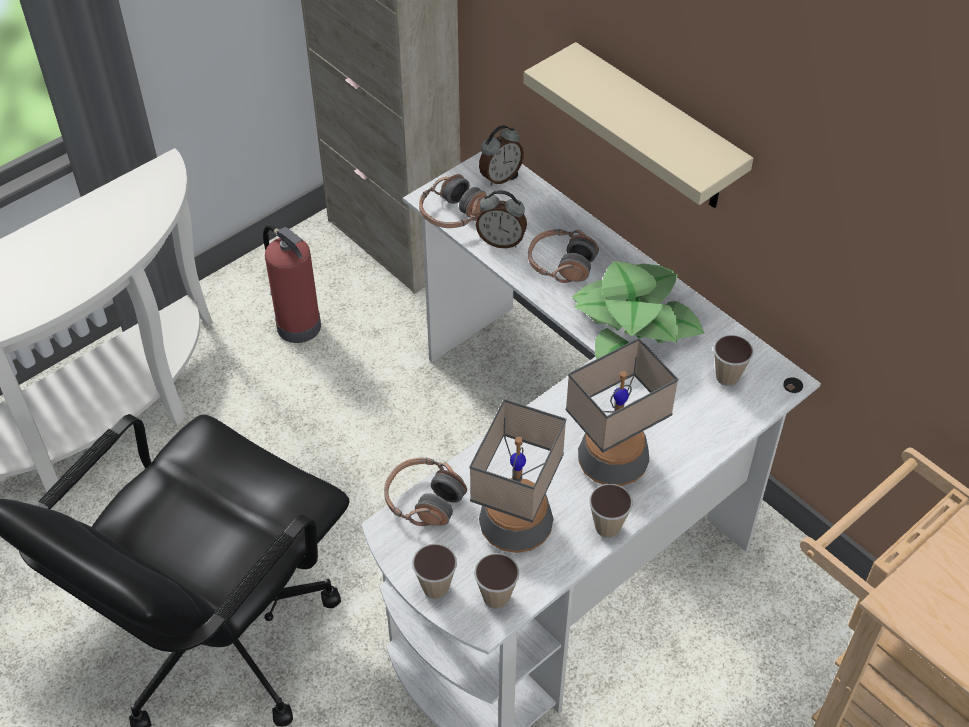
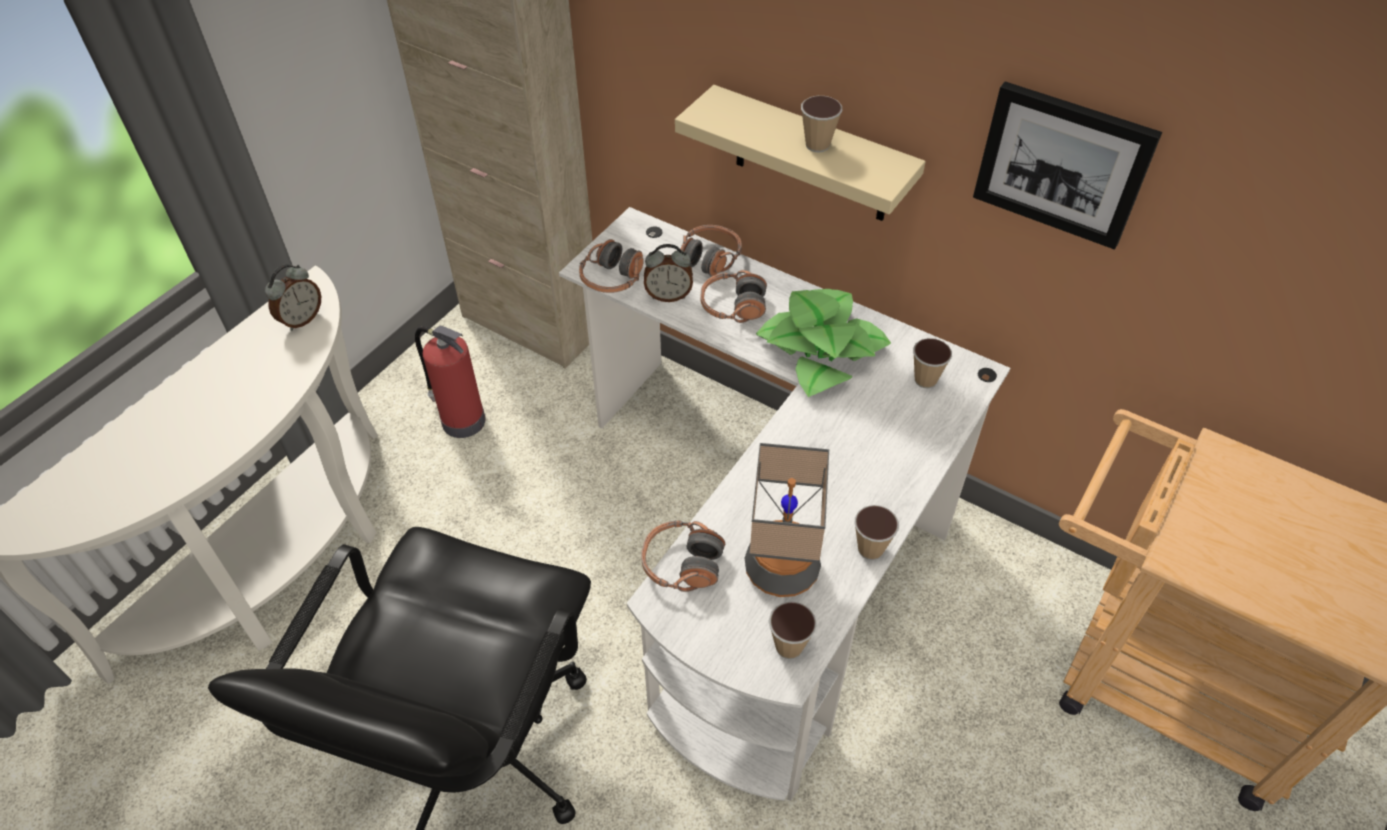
camera: 15 degrees left, 0 degrees up
(435, 587) = (725, 651): cup -> cup (817, 145)
(500, 177) = (646, 236): alarm clock -> alarm clock (301, 319)
(556, 211) = (710, 258): none -> headphones
(613, 461) = (851, 483): table lamp -> none
(870, 188) = (1062, 164): none -> picture

